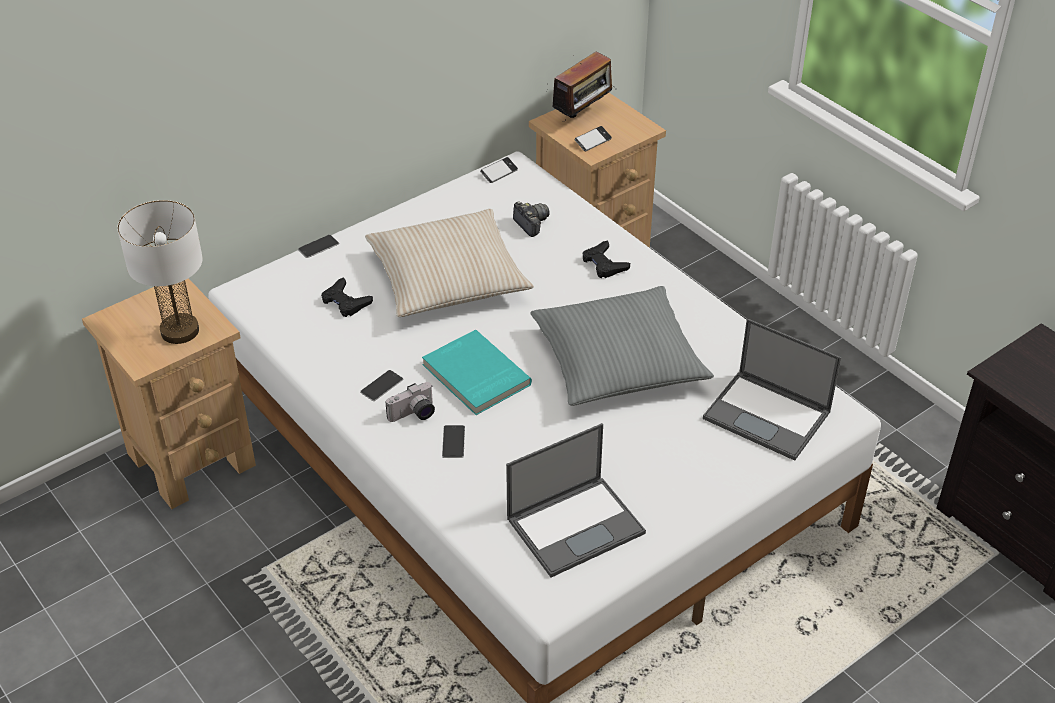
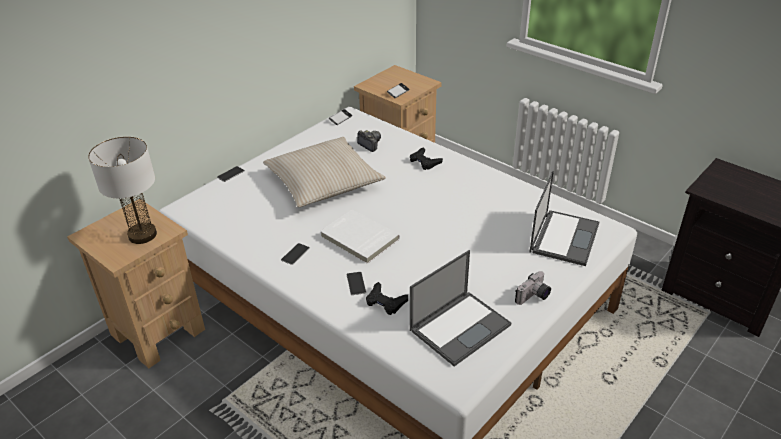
camera: 10 degrees left, 5 degrees down
(345, 302) = (257, 205): black game controller -> black game controller (385, 302)
(414, 415) = (323, 270): camera -> camera (533, 297)
(474, 376) = (359, 239): turquoise book -> white book
(583, 115) = (387, 79): radio -> none
(618, 360) = (453, 217): grey pillow -> none
(768, 415) = (564, 237): laptop -> laptop turned 90 degrees counterclockwise

